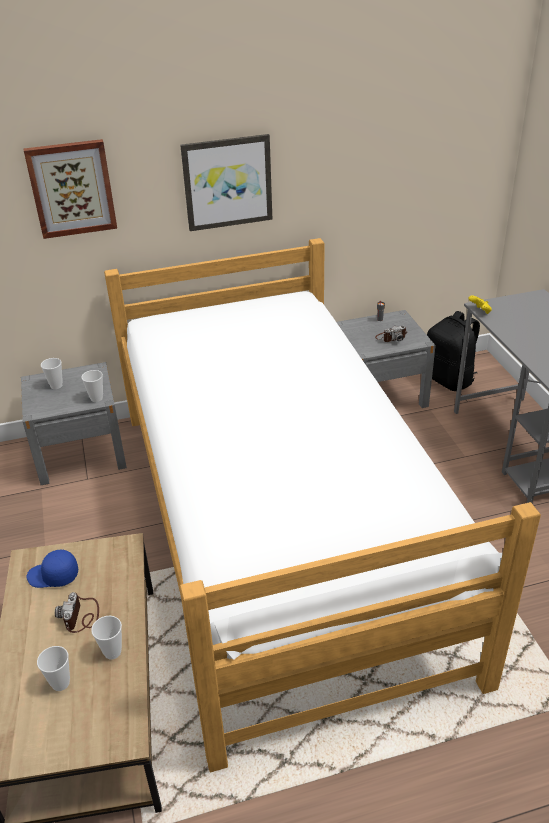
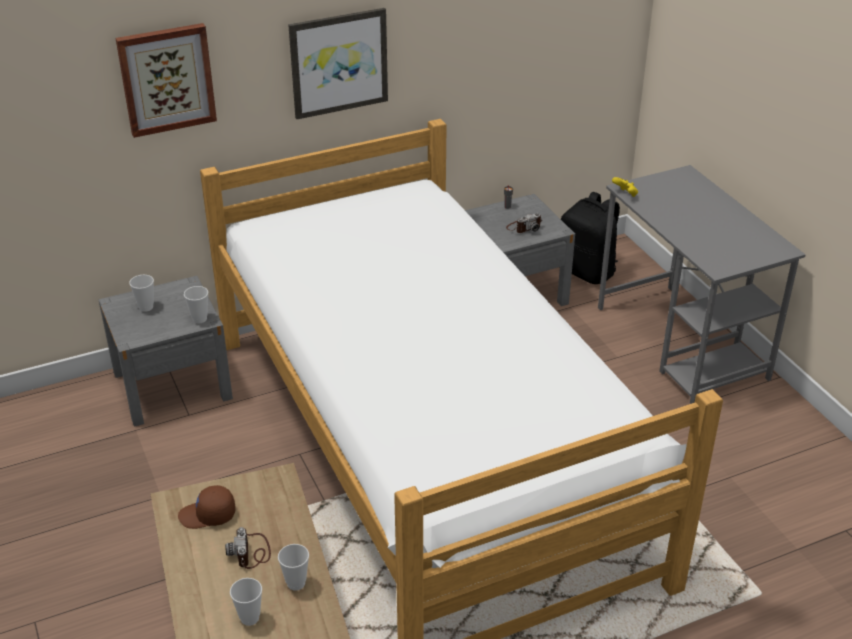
camera: 10 degrees left, 0 degrees up
(53, 576) = (207, 515): blue cap -> brown cap

